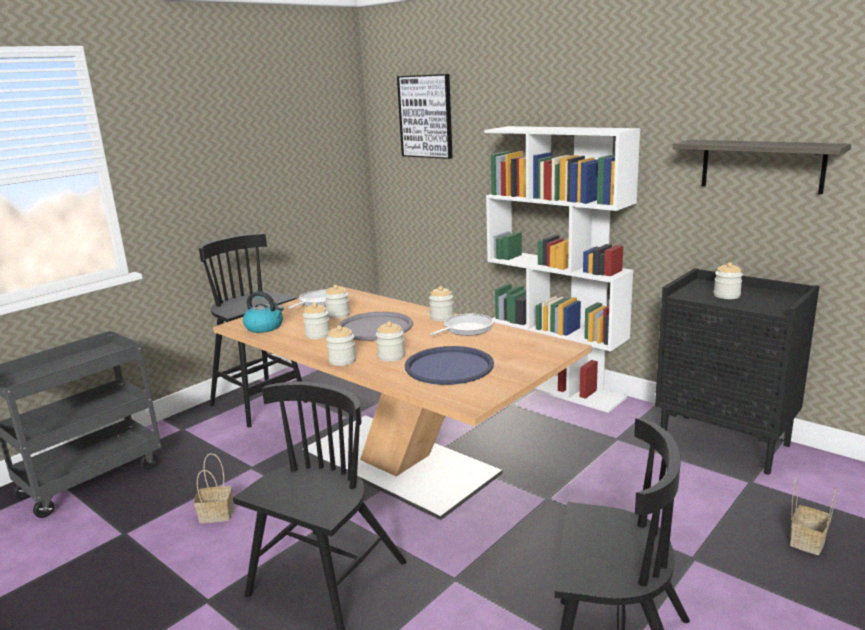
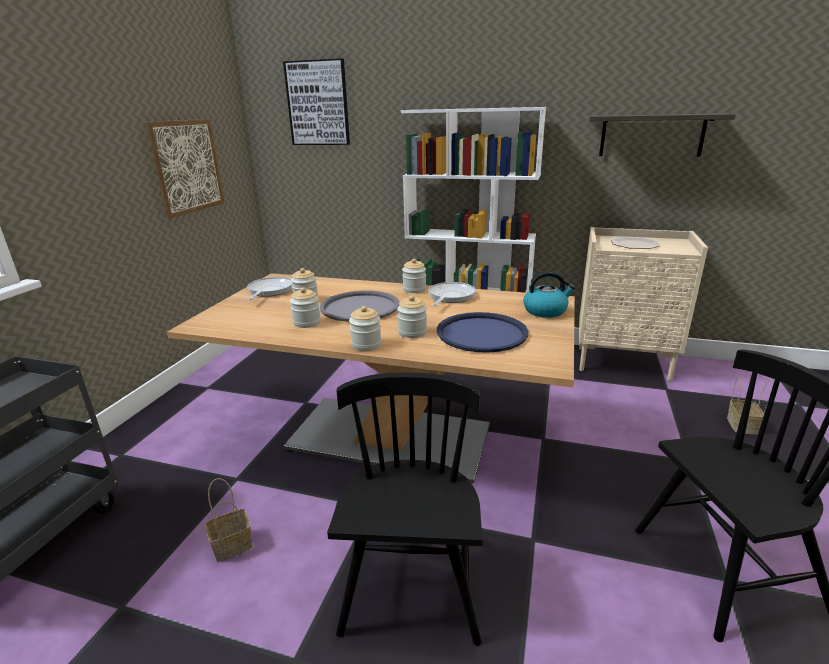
camera: 25 degrees left, 5 degrees up
(261, 404) = (200, 408): black stool -> none
(265, 327) = (235, 323): kettle -> kettle (545, 311)
(292, 177) = (187, 165): none -> picture
(724, 443) = (623, 363): black cabinet -> beige cabinet
(726, 295) = (635, 244): jar -> plate

